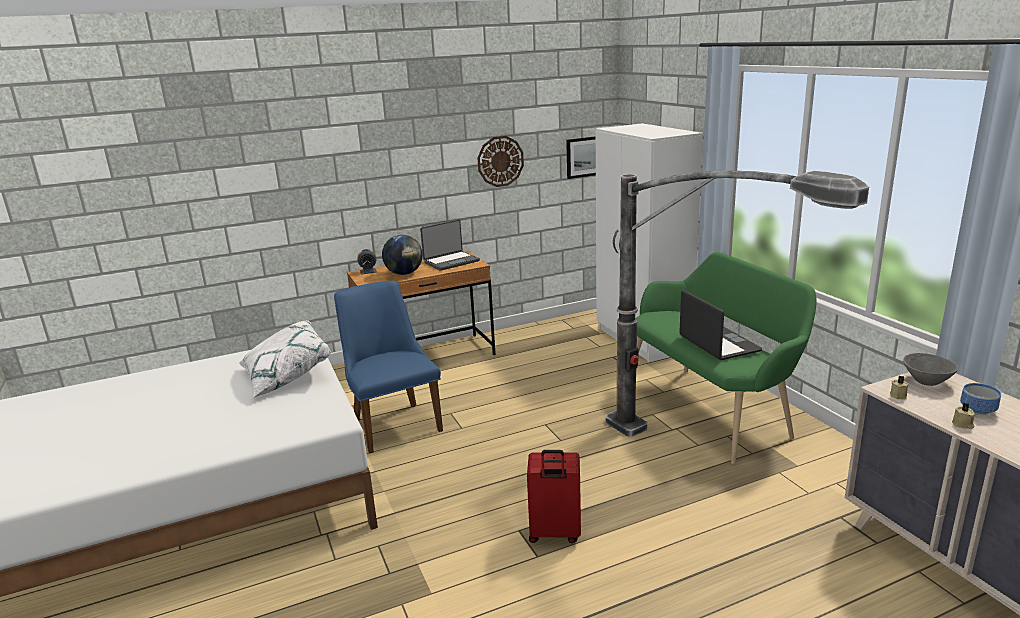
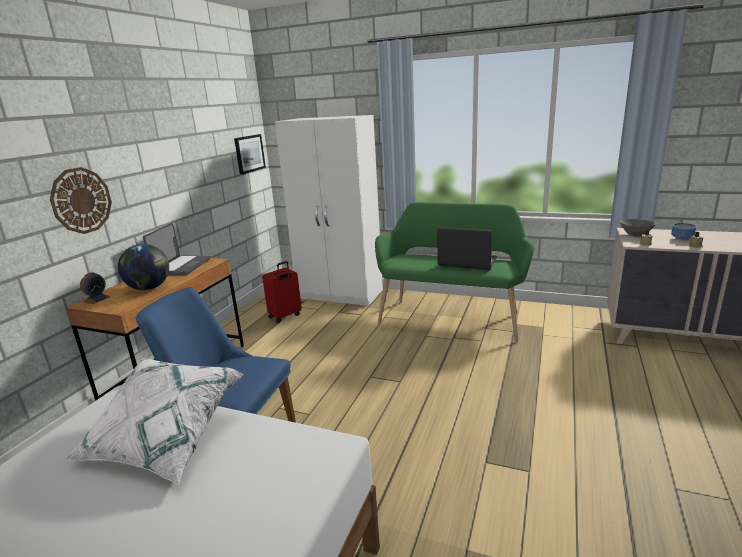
camera: 45 degrees left, 0 degrees up
(500, 161) = (191, 160): wall clock -> wall clock (81, 200)
(554, 533) = (510, 447): red suitcase -> red suitcase (285, 316)
(700, 470) = (508, 354): floor lamp -> none

